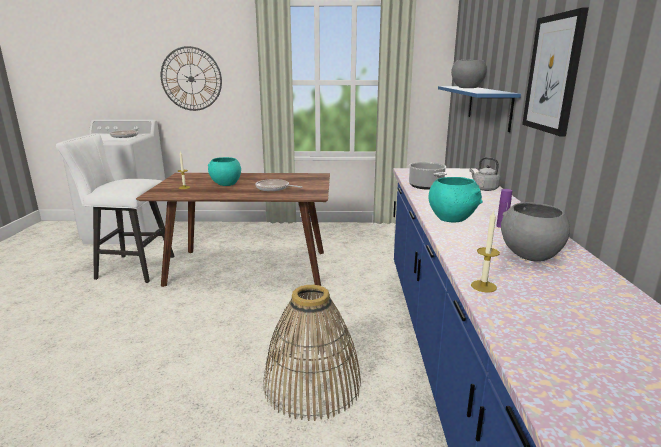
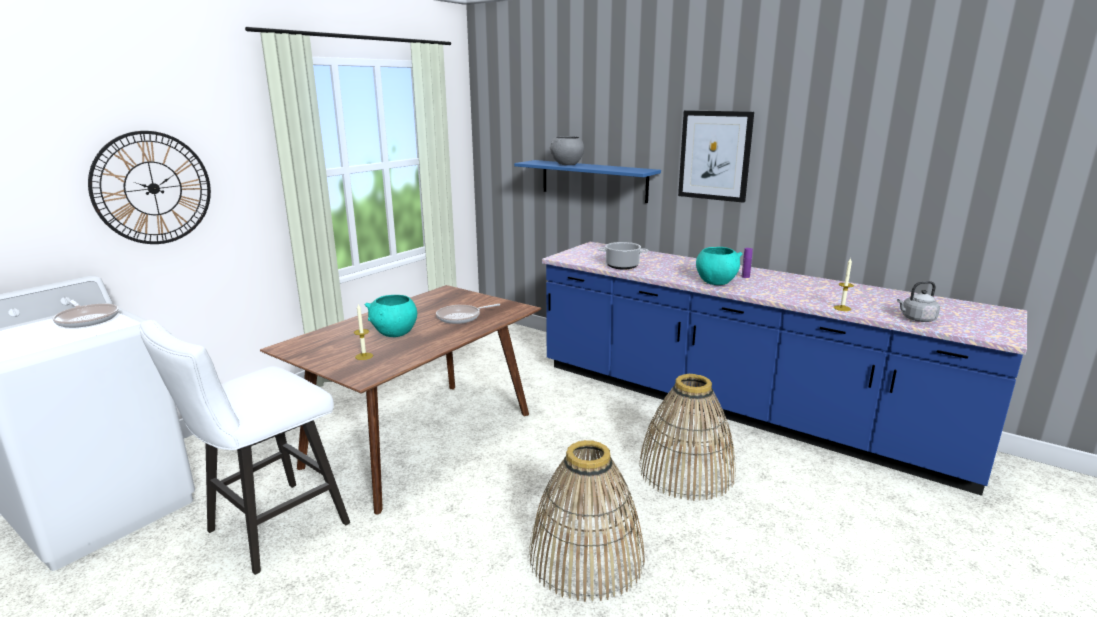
camera: 55 degrees left, 0 degrees up
(154, 371) = (586, 557): none -> basket
(483, 189) = (654, 256): grey kettle -> grey kettle (916, 319)
(529, 255) = (803, 286): grey bowl -> none

